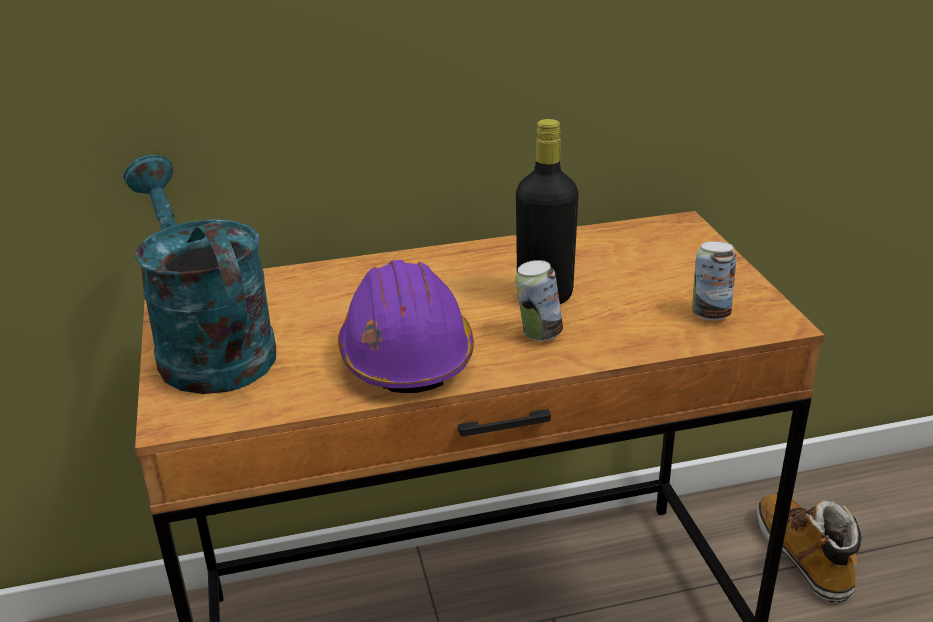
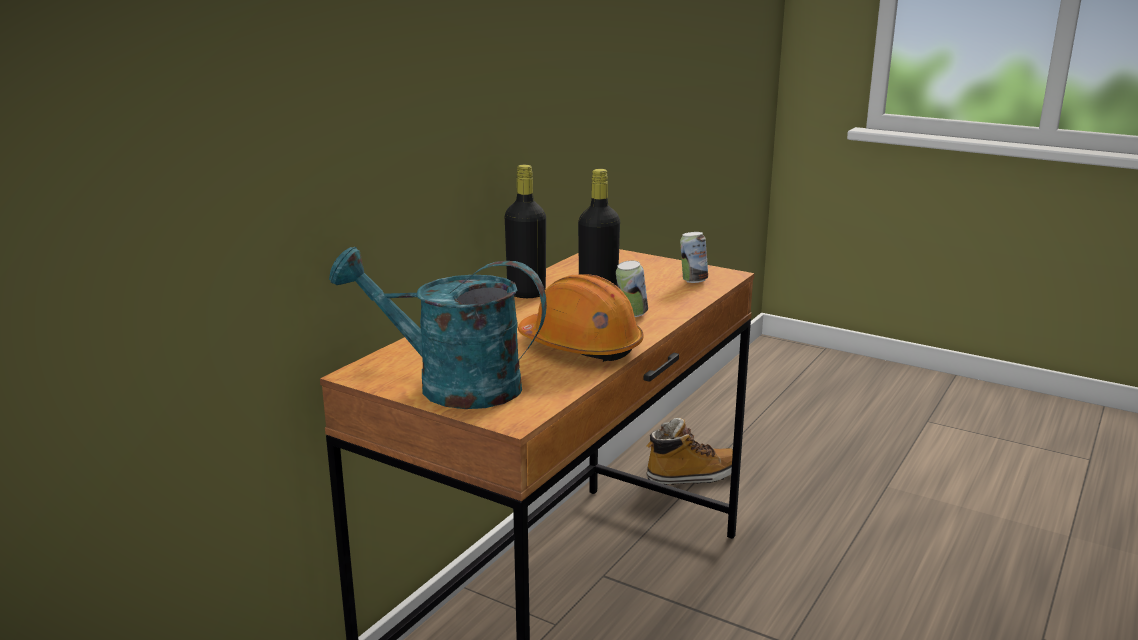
camera: 45 degrees left, 10 degrees down
(406, 354) = (581, 346): purple hard hat -> orange hard hat
(489, 255) = (526, 293): none -> black bottle
(803, 556) = (692, 476): boot -> boot turned 135 degrees clockwise

